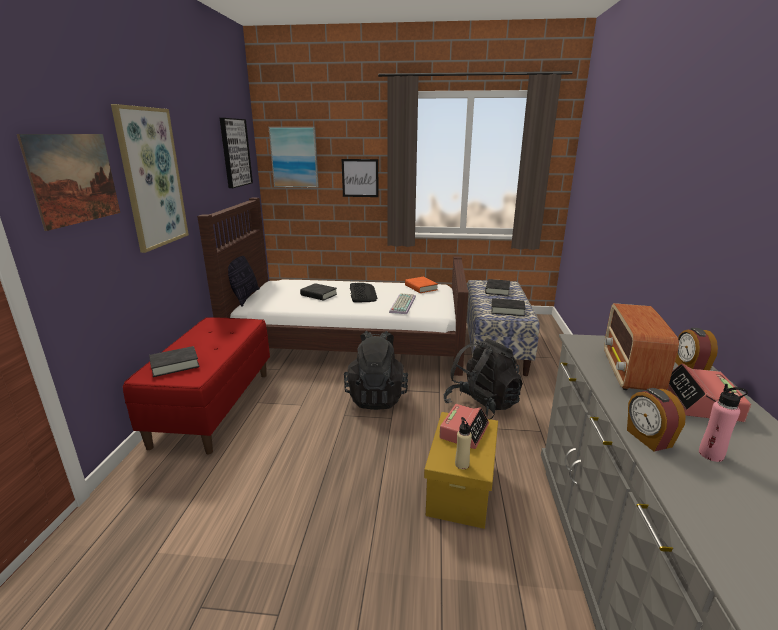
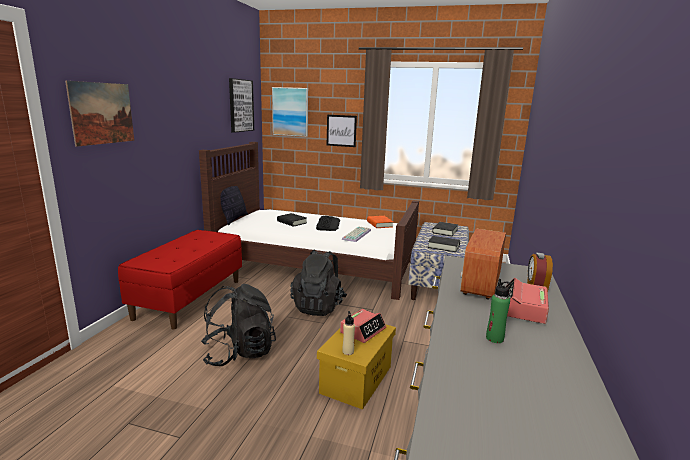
camera: 10 degrees right, 5 degrees down
(152, 178) = (163, 118): picture -> none
(175, 365) = (159, 257): black book -> none
(481, 407) = (403, 324): black backpack -> black backpack (239, 353)
(648, 438) = (452, 324): alarm clock -> none
(711, 454) = (494, 338): pink bottle -> green bottle

